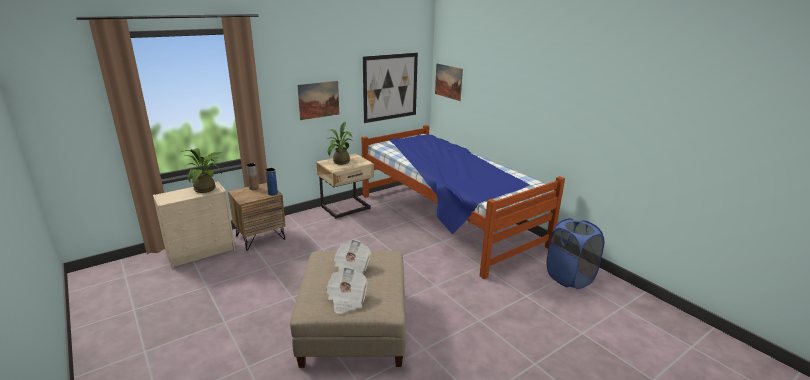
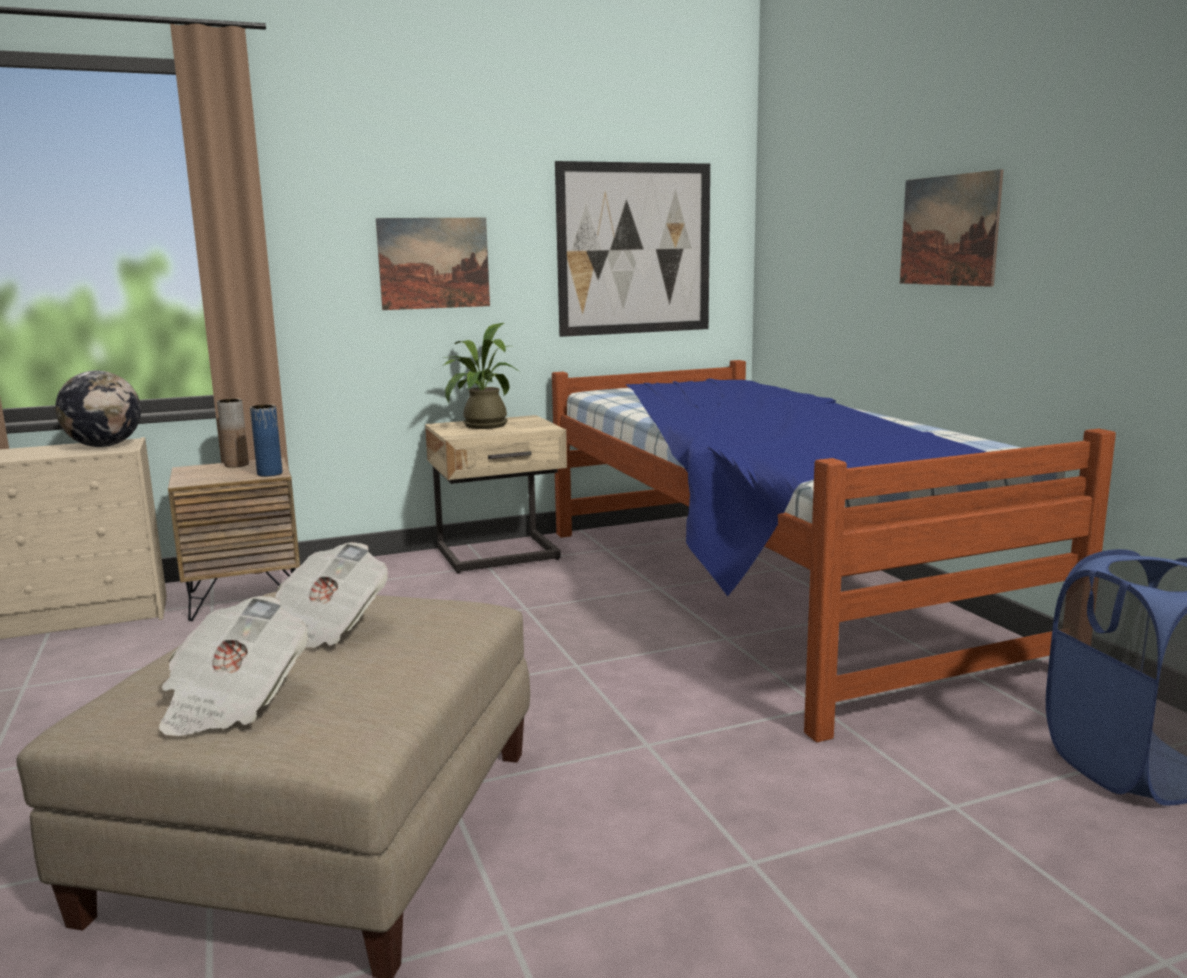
camera: 15 degrees right, 10 degrees down
(207, 188) = (104, 446): potted plant -> globe
(448, 81) = (790, 232): picture -> picture (948, 230)

